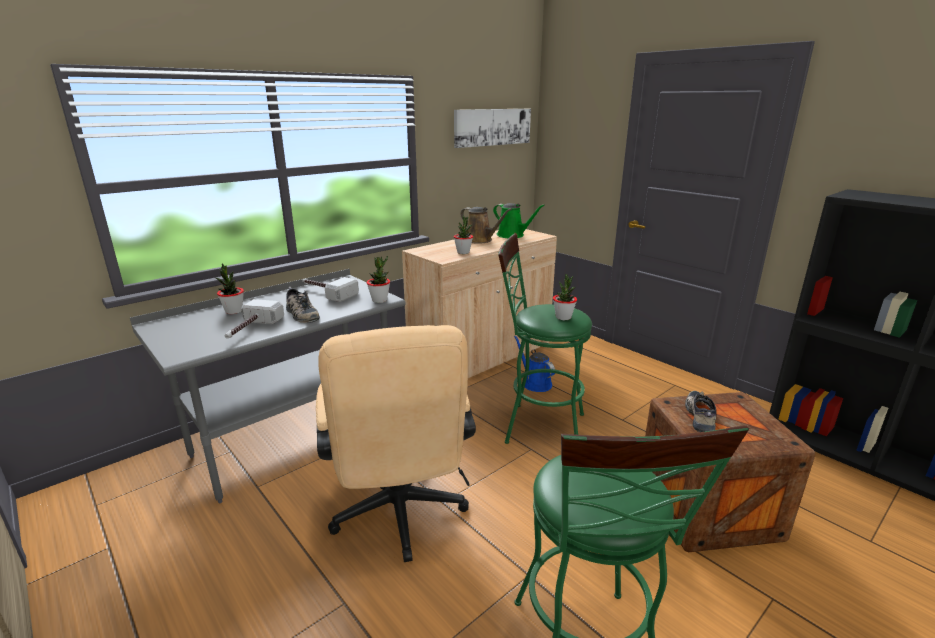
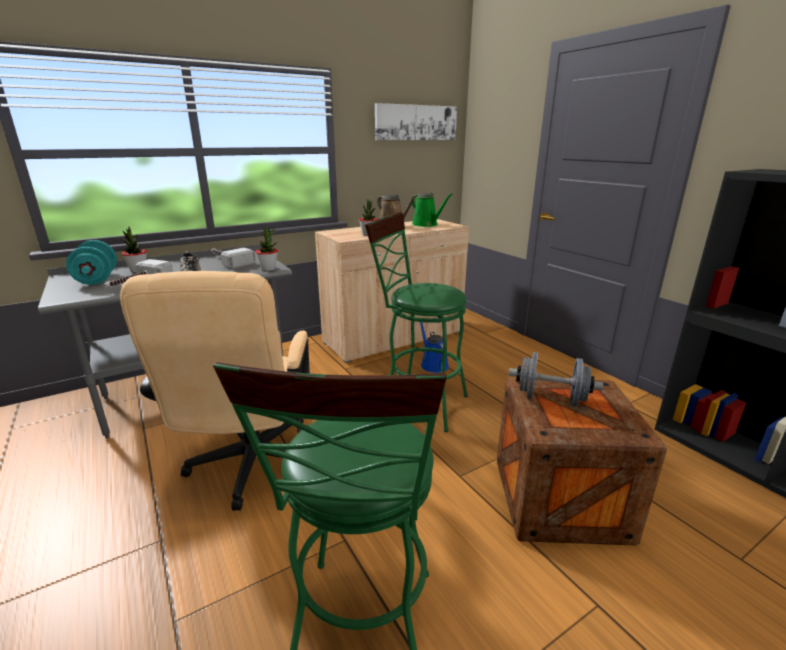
camera: 10 degrees right, 0 degrees up
(197, 326) = (97, 279): none -> turquoise dumbbell
(563, 317) = (435, 293): potted plant -> none
(701, 416) = (550, 399): shoe -> grey dumbbell

